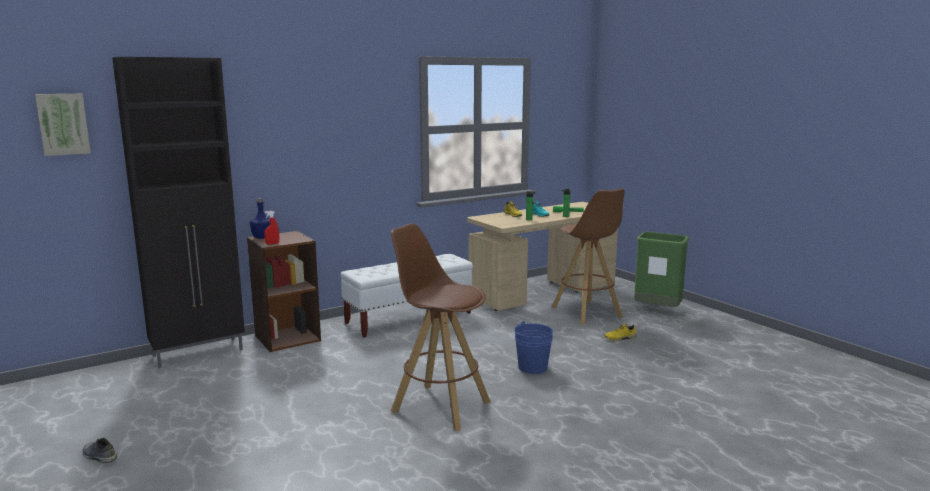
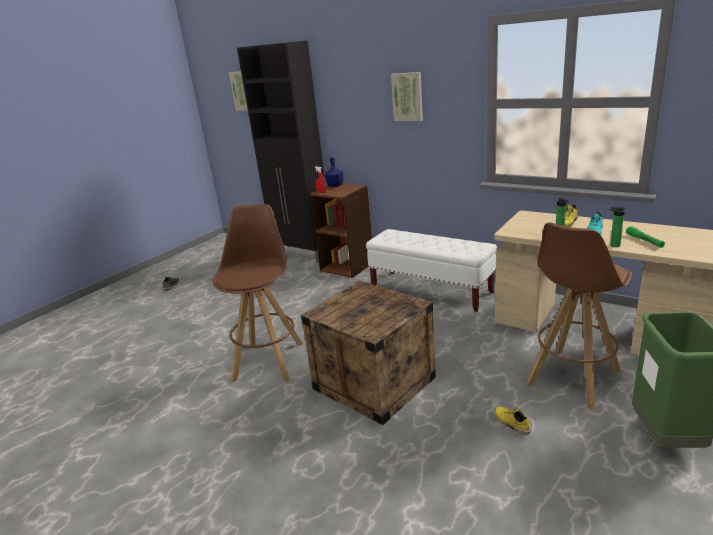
camera: 70 degrees right, 10 degrees up
(345, 126) = (408, 97): none -> picture
(532, 367) = (374, 383): blue bucket -> crate

